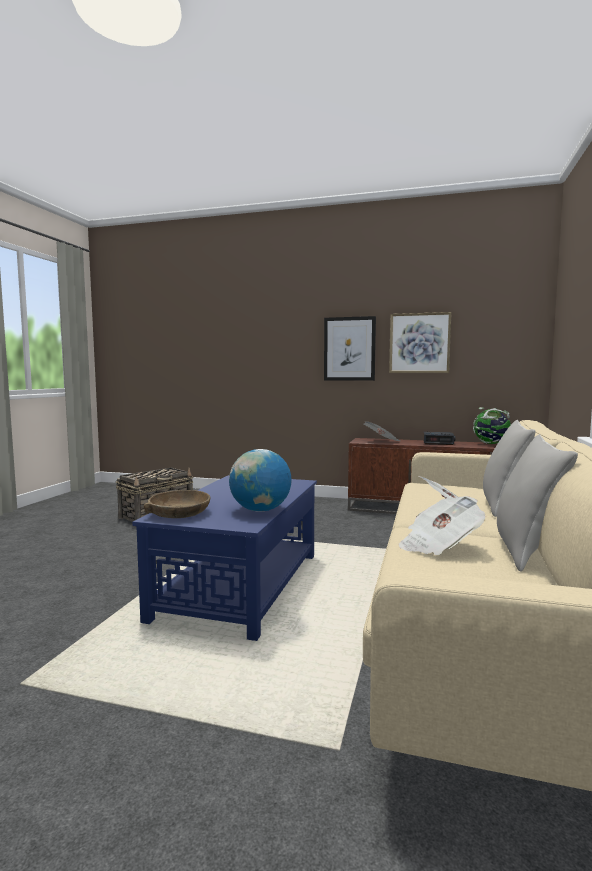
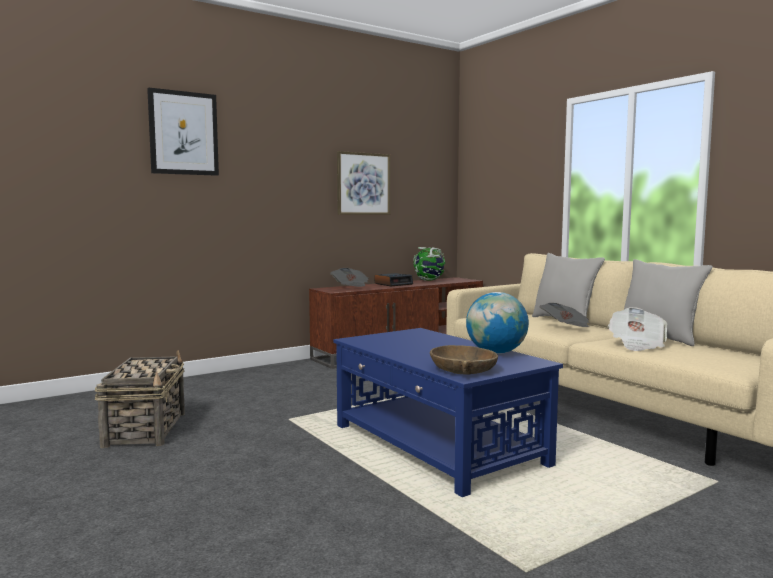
camera: 50 degrees left, 0 degrees up
(349, 349) = (297, 187): picture -> picture (183, 133)

